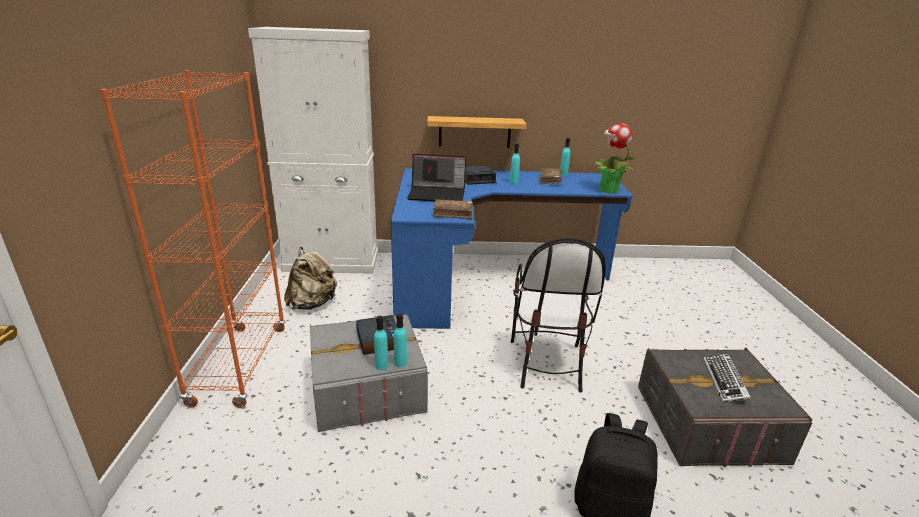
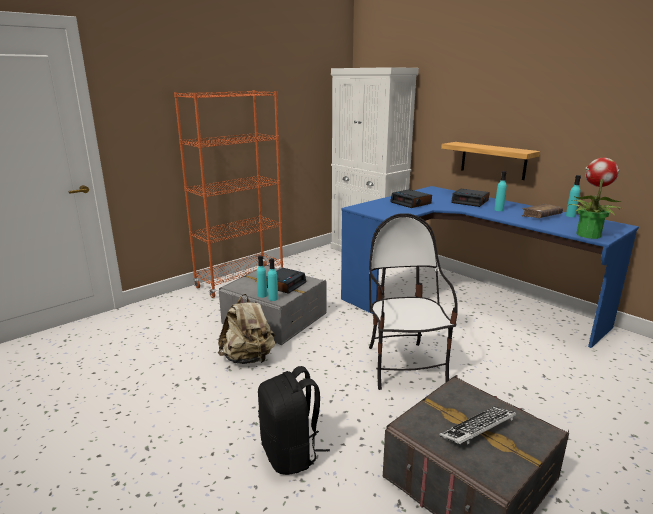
camera: 50 degrees right, 5 degrees down
(312, 304) = (318, 269): beige backpack -> beige backpack (248, 358)
(437, 194) = (411, 203): laptop -> alarm clock
(453, 214) = (390, 214): brown book -> none
(546, 364) = (404, 366): chair -> chair turned 120 degrees clockwise

